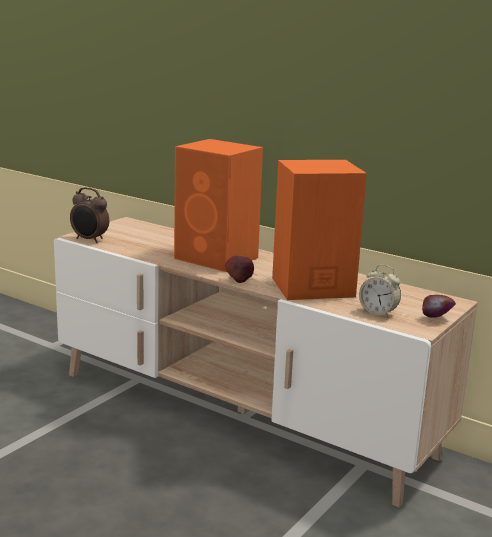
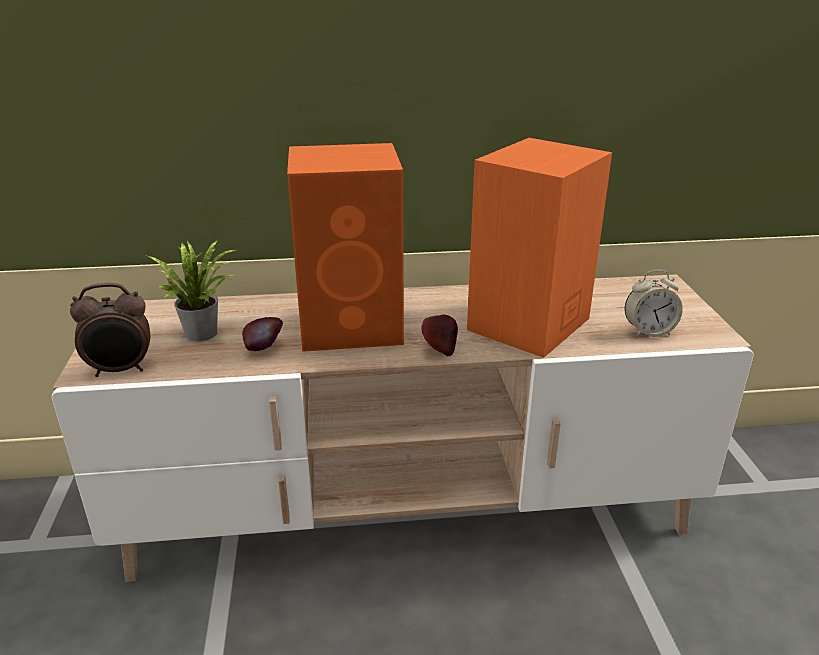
camera: 40 degrees left, 10 degrees up
(146, 239) = (205, 332): none -> potted plant
(436, 319) = (700, 314): apple -> apple (265, 349)

